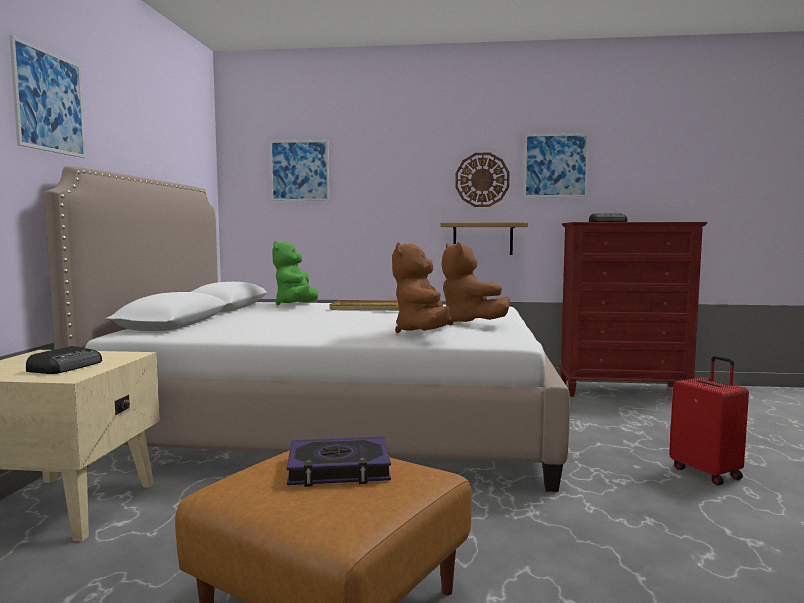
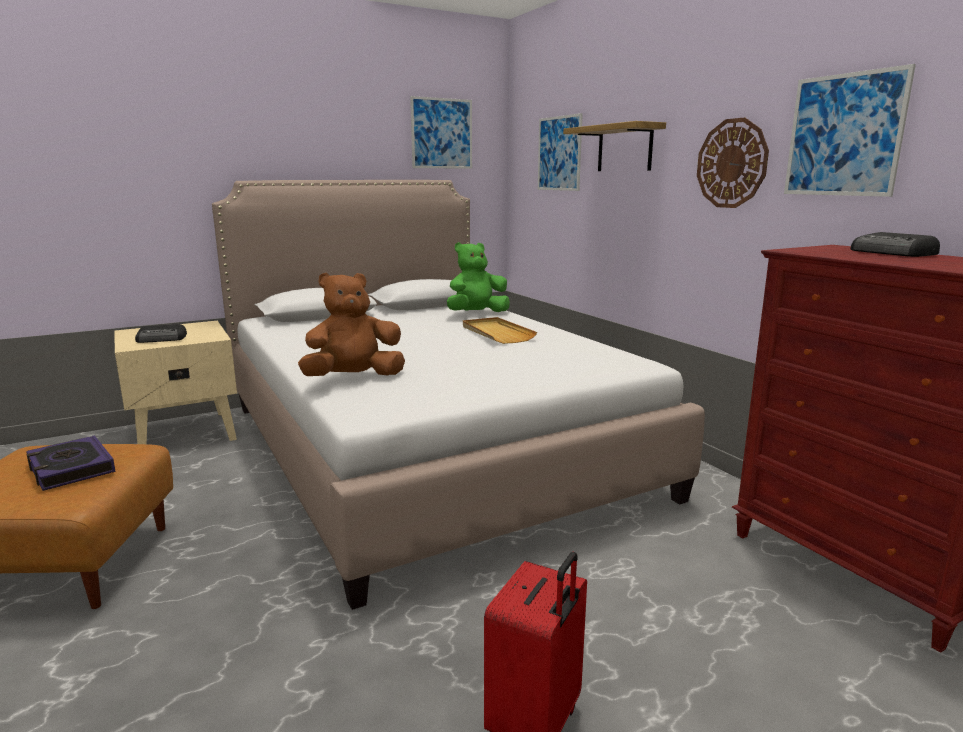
camera: 55 degrees right, 10 degrees up
(49, 102) = (232, 128): picture -> picture (442, 133)
(468, 323) = (454, 380): brown plush toy -> none
(482, 238) = (724, 257): shelf -> shelf (624, 148)

